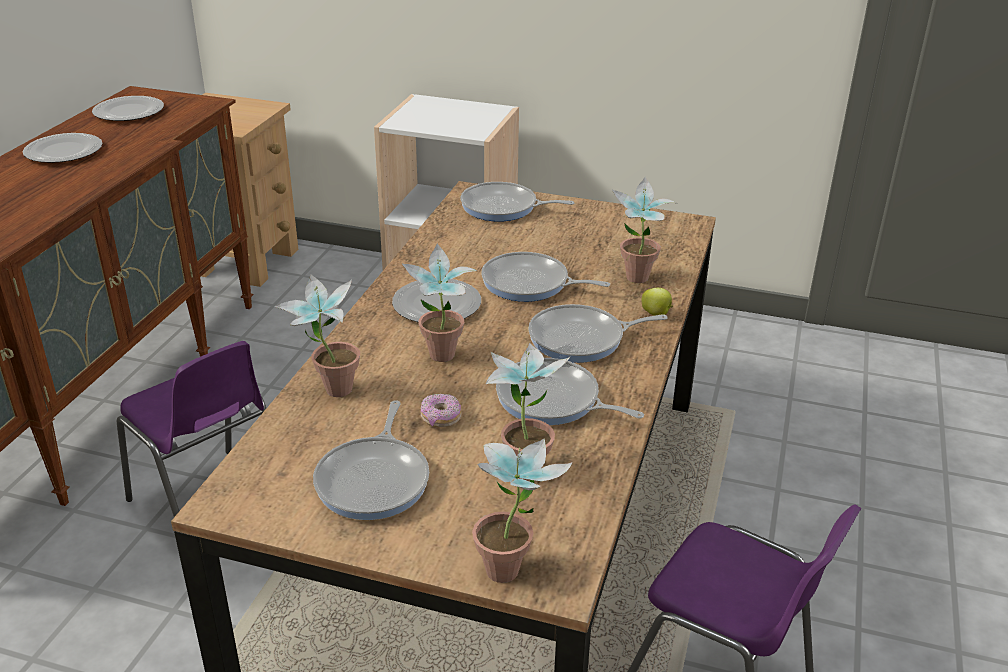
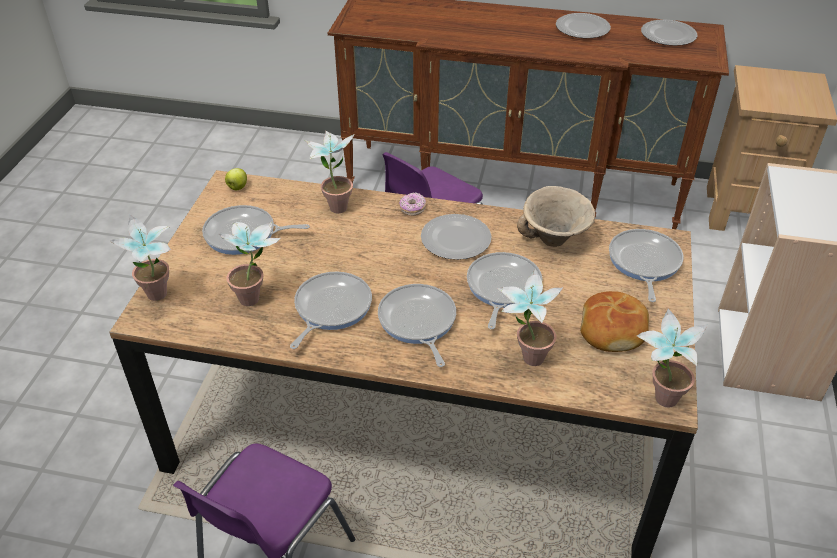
camera: 85 degrees right, 10 degrees up
(440, 418) = (307, 255): donut -> donut (412, 209)
(442, 360) = (377, 249): potted plant -> potted plant (657, 399)
(455, 246) = (555, 240): none -> beige bowl
(598, 234) = (613, 330): none -> bread
(656, 314) = (468, 370): apple -> apple (237, 188)

